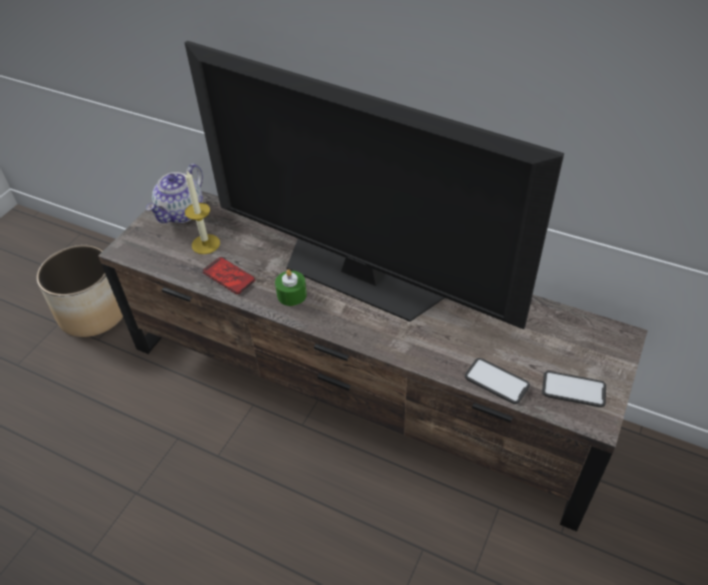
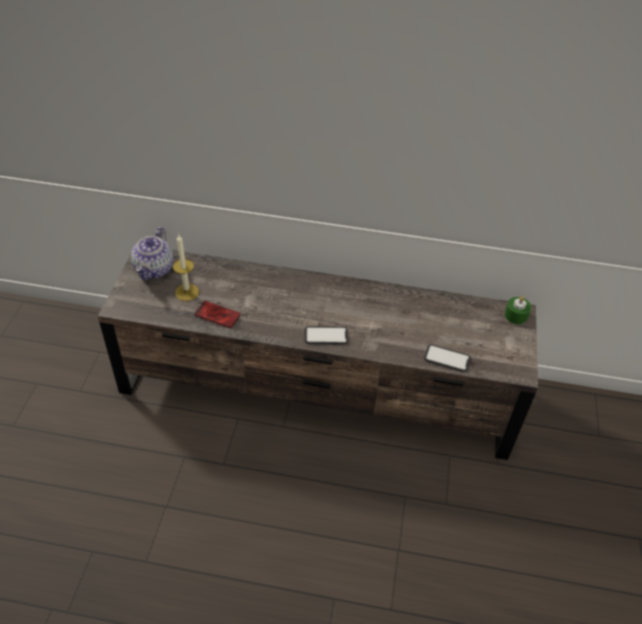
camera: 20 degrees left, 0 degrees up
(94, 313) = (67, 369): planter -> none
(292, 294) = (274, 321): green candle -> green candle (516, 315)
(362, 275) = (322, 297): television -> none
(573, 389) = (500, 354): phone -> phone (326, 336)

